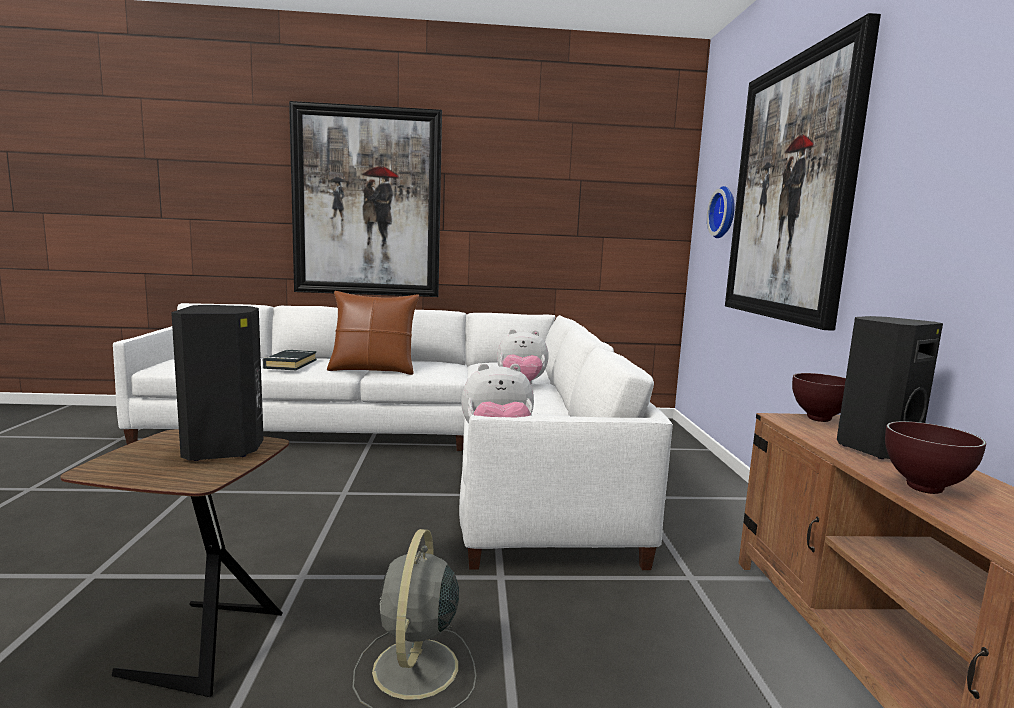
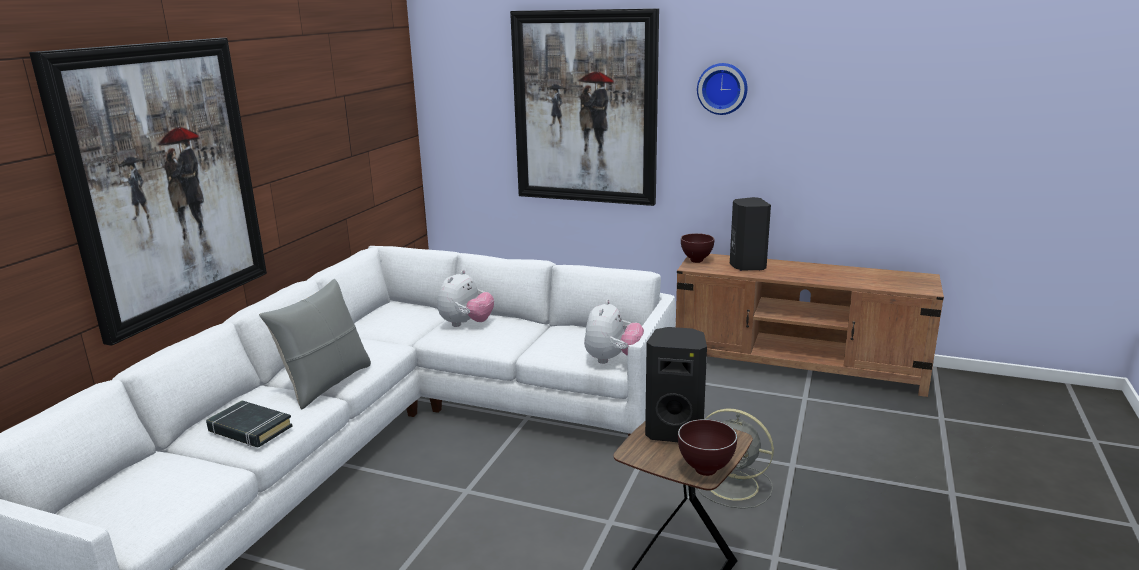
camera: 65 degrees left, 10 degrees up
(373, 370) = (326, 383): brown pillow -> grey pillow
(725, 212) = (485, 115): wall clock -> wall clock (722, 88)
(923, 488) = (796, 275): brown bowl -> brown bowl (704, 470)

